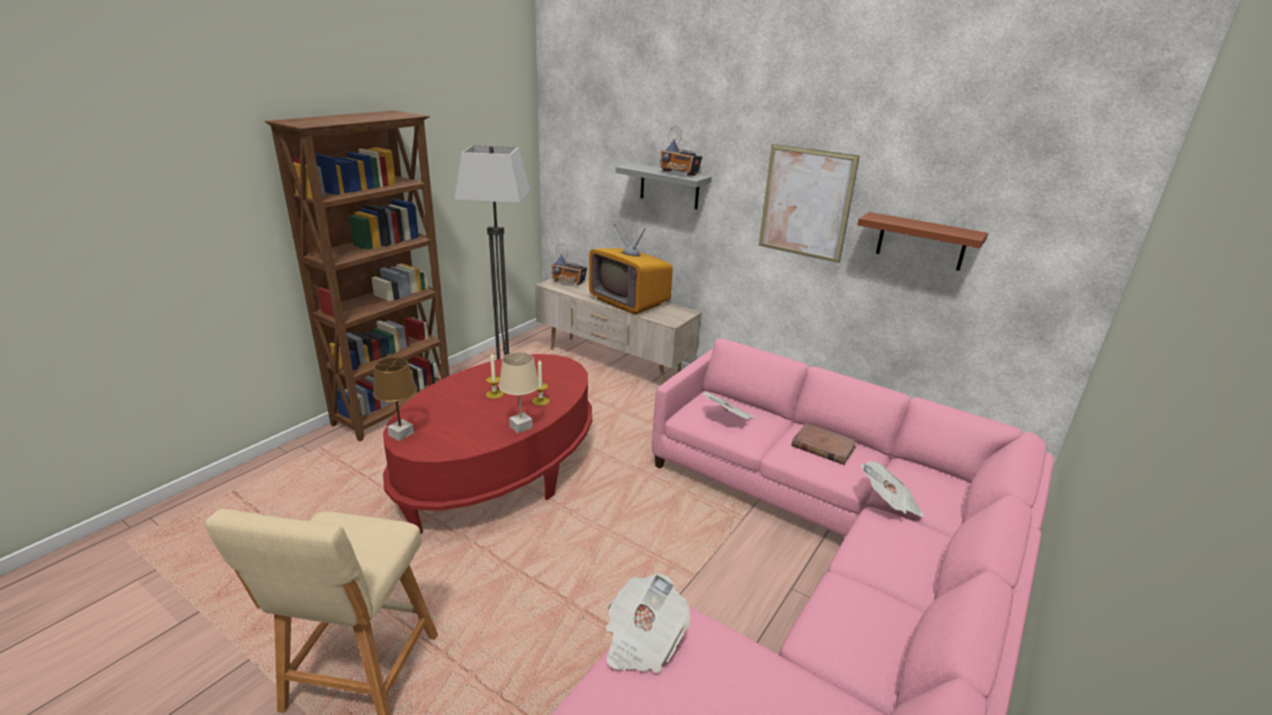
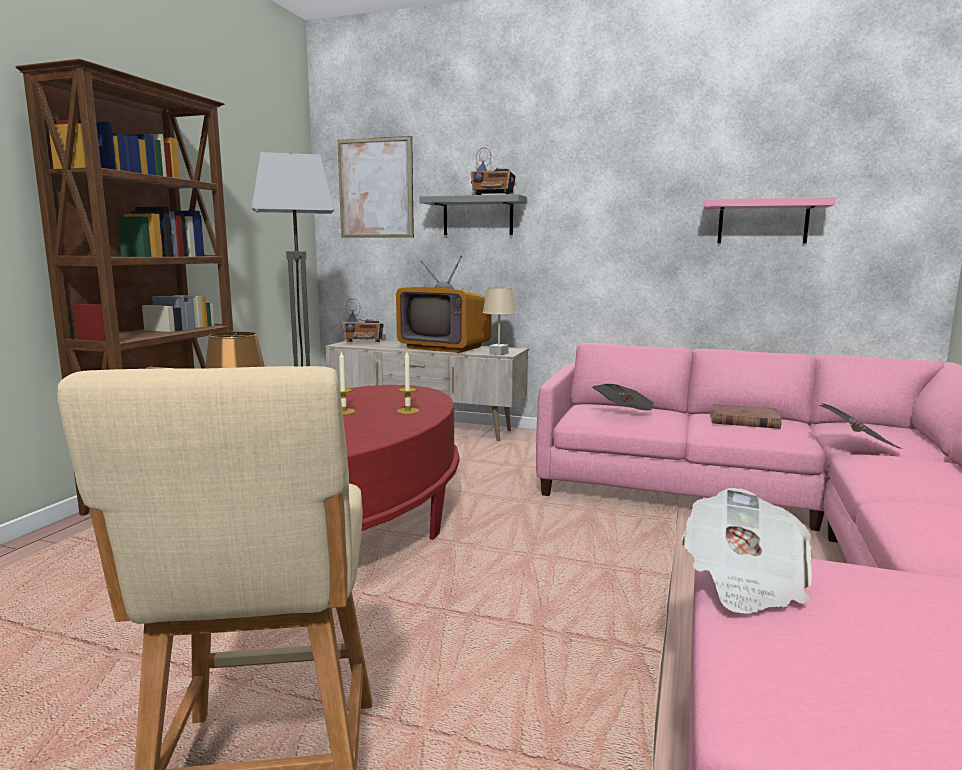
camera: 15 degrees left, 15 degrees down
(521, 427) = (402, 428): beige table lamp -> beige table lamp (498, 353)
(806, 203) = (635, 206): picture -> picture (375, 188)
(921, 241) = (762, 222): brown shelf -> pink shelf

